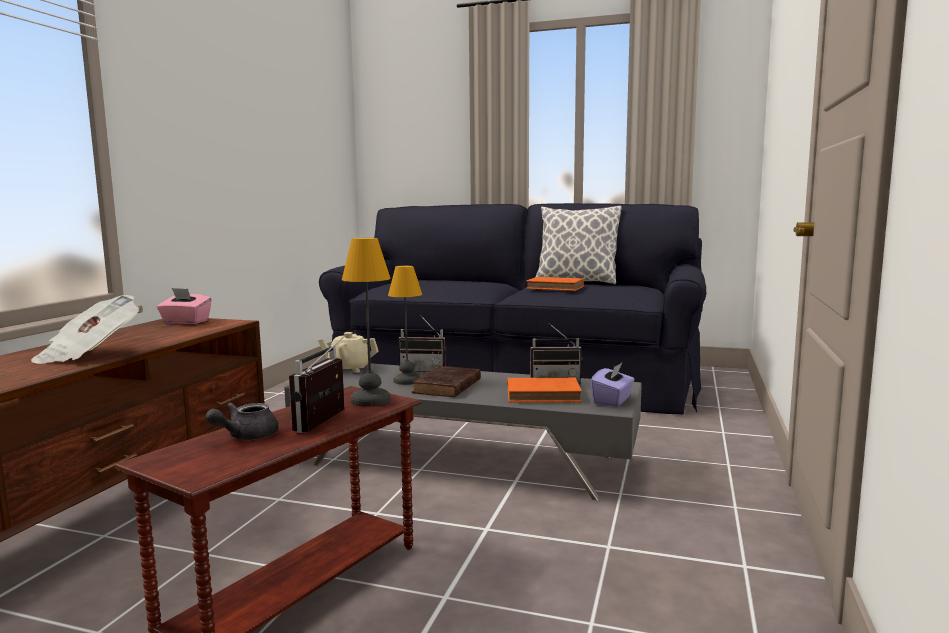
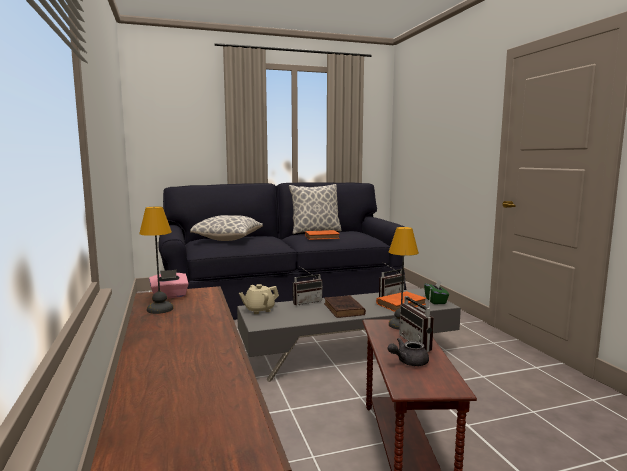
camera: 35 degrees left, 0 degrees up
(89, 354) = (200, 335): newspaper -> none
(246, 436) = (408, 362): grey teapot -> grey teapot turned 60 degrees clockwise
(406, 381) = (313, 310): table lamp -> table lamp (159, 309)
(429, 281) = (228, 239): none -> pillow
(612, 401) = (436, 301): purple tissue box -> green tissue box

